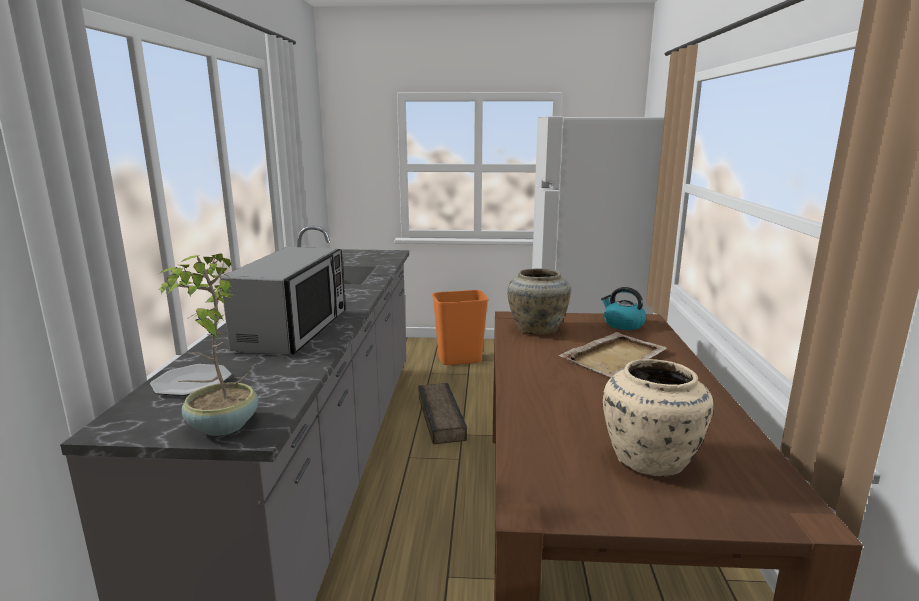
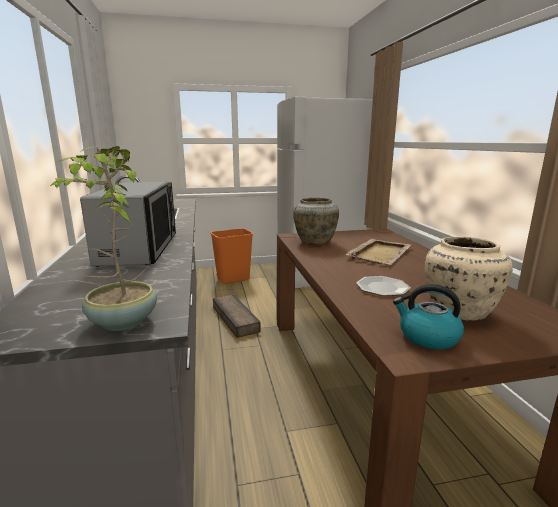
camera: 15 degrees left, 0 degrees up
(192, 382) = (67, 292): plate -> plate (382, 287)
(623, 324) = (368, 235): kettle -> kettle (427, 337)

